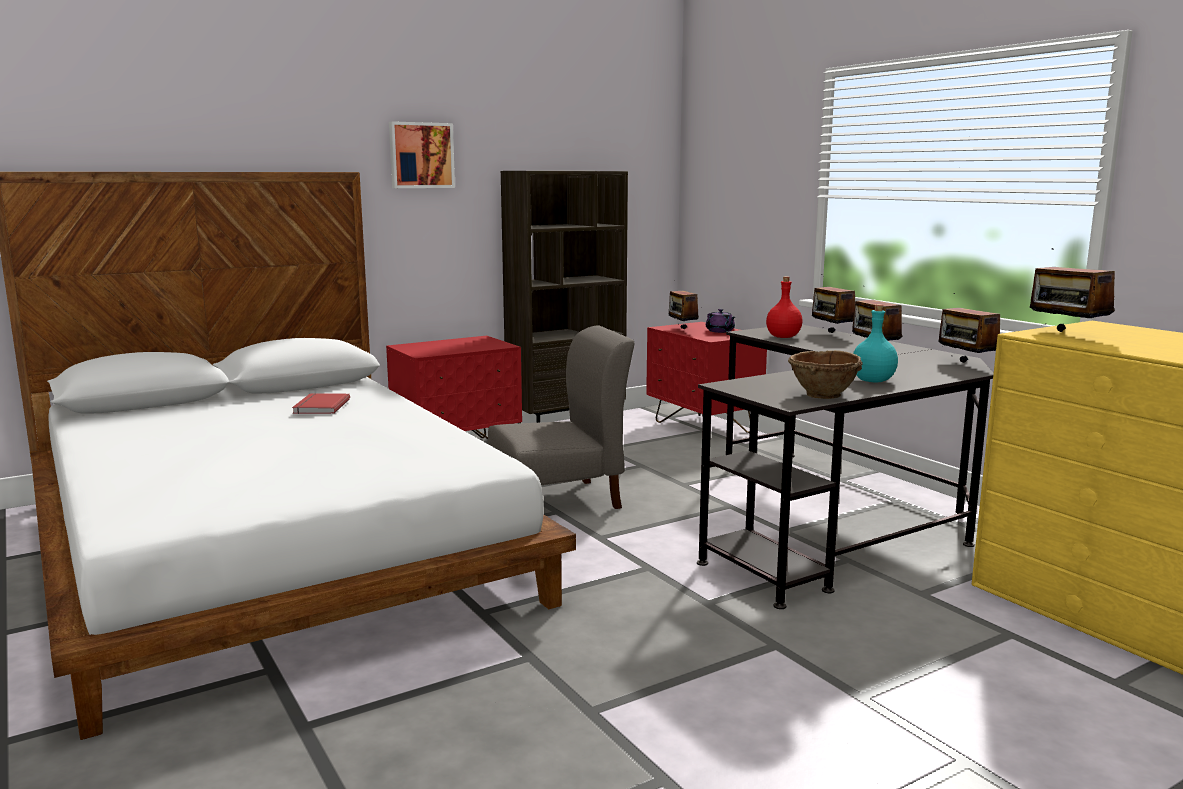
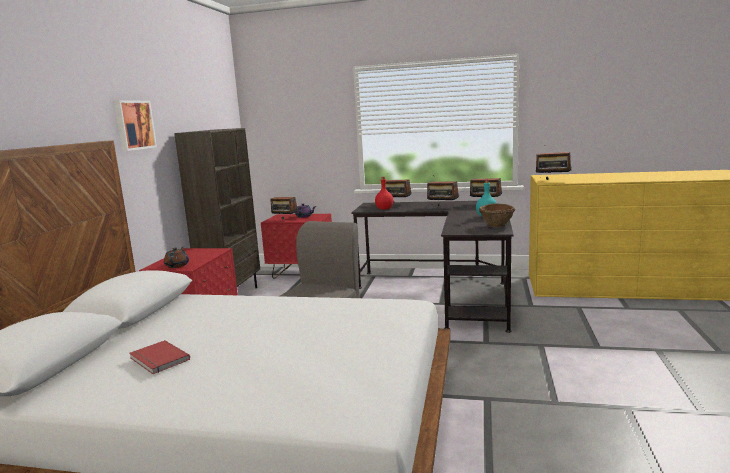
camera: 45 degrees left, 0 degrees up
(319, 406) = (211, 316): red book -> red book (158, 359)
(421, 350) = (177, 265): none -> brown teapot

